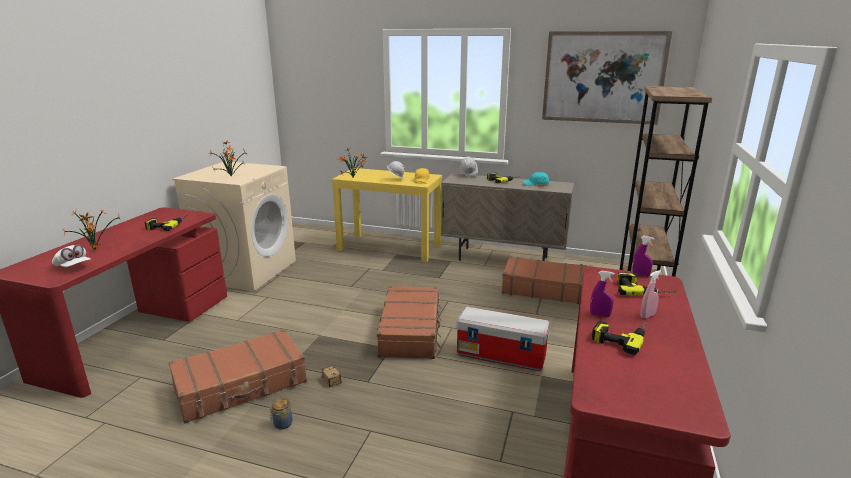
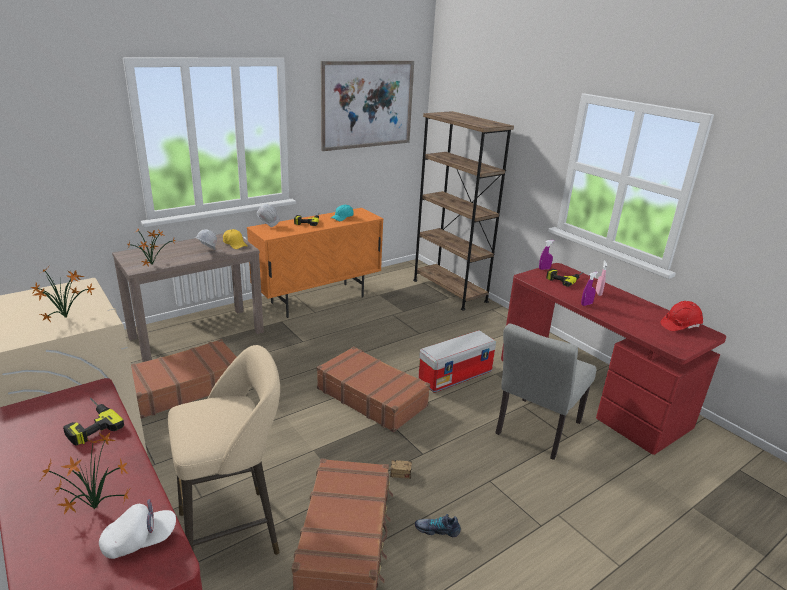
camera: 55 degrees left, 5 degrees up
(217, 343) = (235, 530): none -> beige stool
(282, 424) = (437, 529): jar -> shoe
(390, 247) = (197, 335): yellow console table -> brown console table
(480, 433) = (534, 431): none -> grey chair
(503, 259) = (318, 300): beige cabinet -> orange cabinet
(546, 289) = (391, 311): brown suitcase -> brown suitcase (185, 387)
(620, 336) = (616, 311): power drill -> none
(674, 389) = (680, 326): none -> red hard hat

